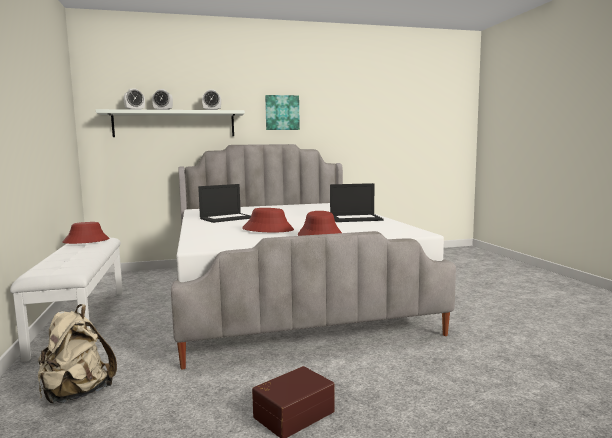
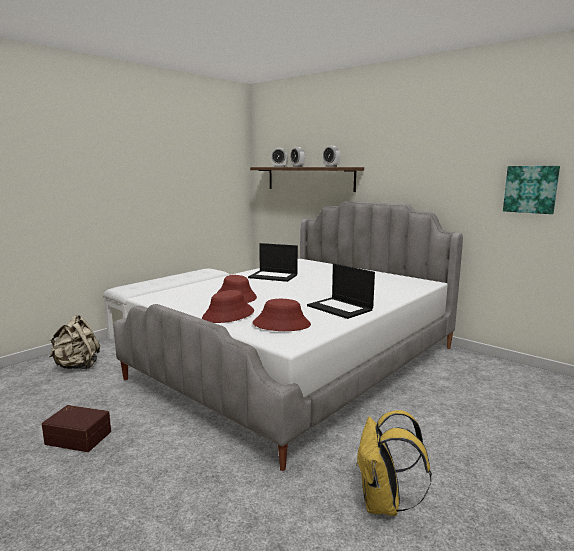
camera: 55 degrees right, 5 degrees up
(86, 241) = (203, 271): red hat -> red hat (281, 324)
(174, 124) = (309, 178): white shelf -> brown shelf
(282, 112) = (404, 167): picture -> picture (530, 189)
(505, 319) = (384, 504): none -> yellow backpack

